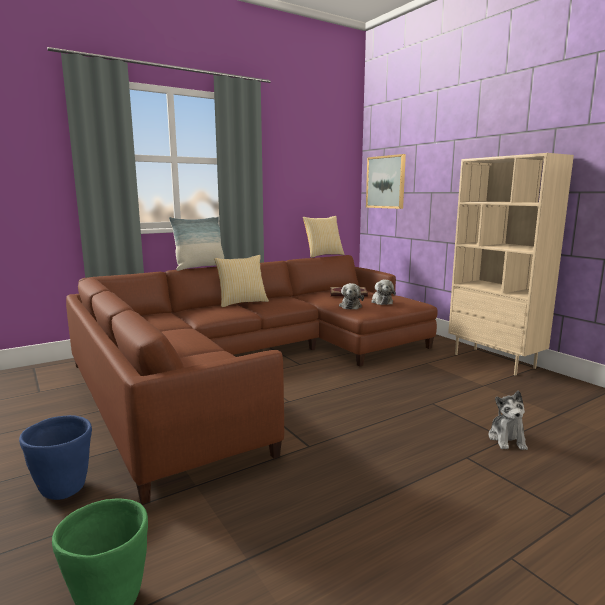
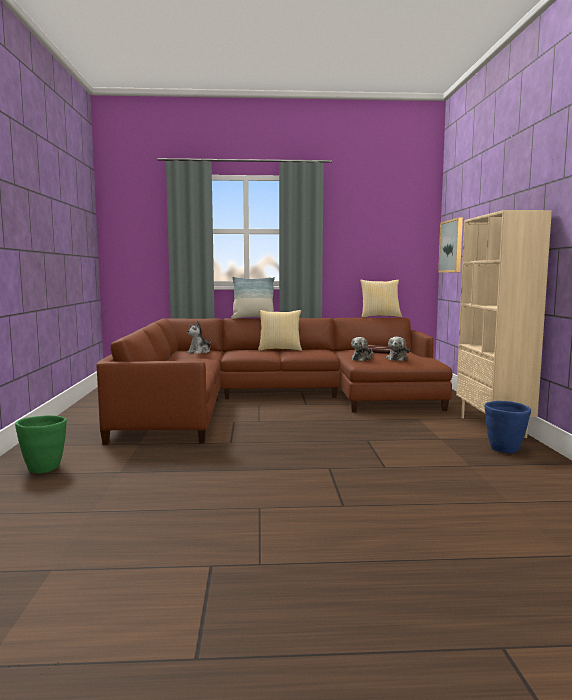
camera: 30 degrees right, 5 degrees down
(64, 490) = (76, 432): blue planter -> blue planter (505, 450)
(507, 439) = (384, 467): plush toy -> plush toy (199, 352)

